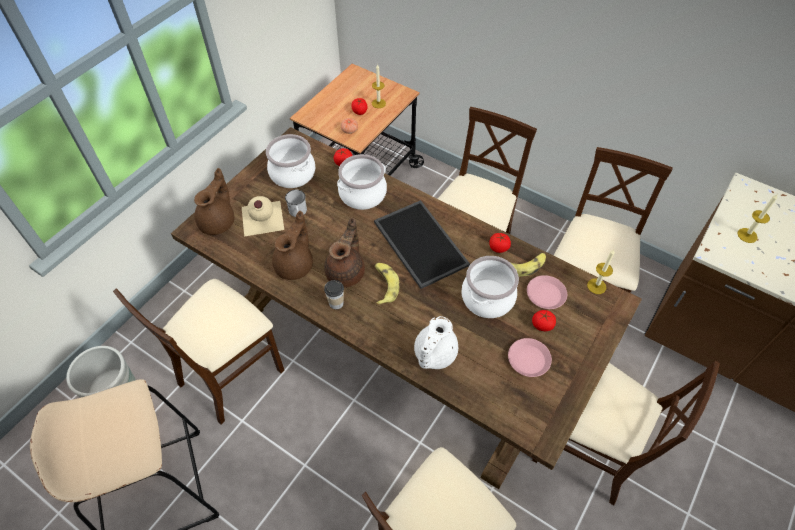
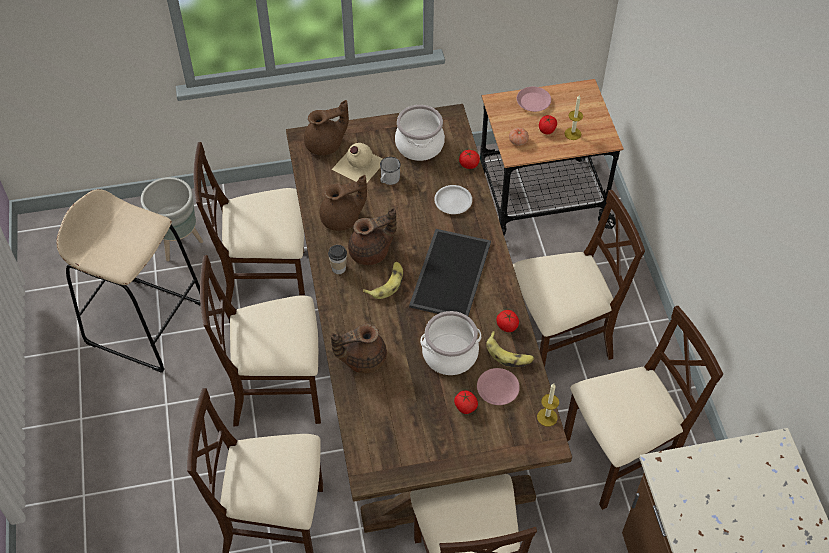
camera: 45 degrees right, 0 degrees up
(326, 446) = (277, 390): none -> beige chair
(362, 194) = (453, 201): cooking pot -> white plate
(433, 354) = (362, 358): white teapot -> brown teapot
(528, 359) = (424, 419): pink plate -> pink plate (533, 102)
(747, 235) = (713, 479): candle -> none

